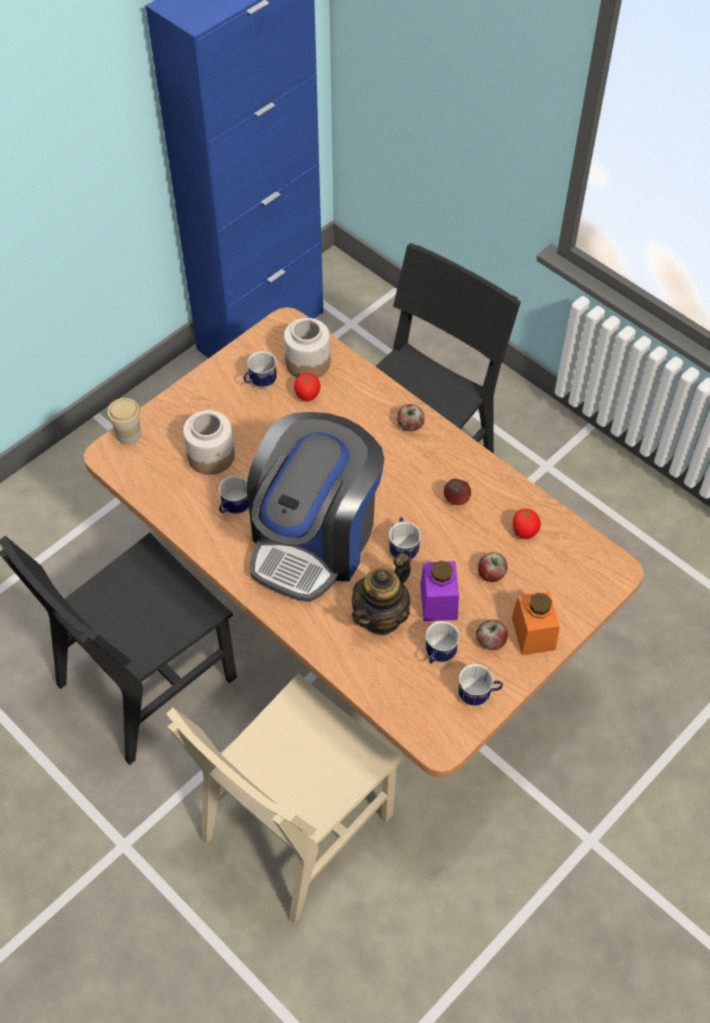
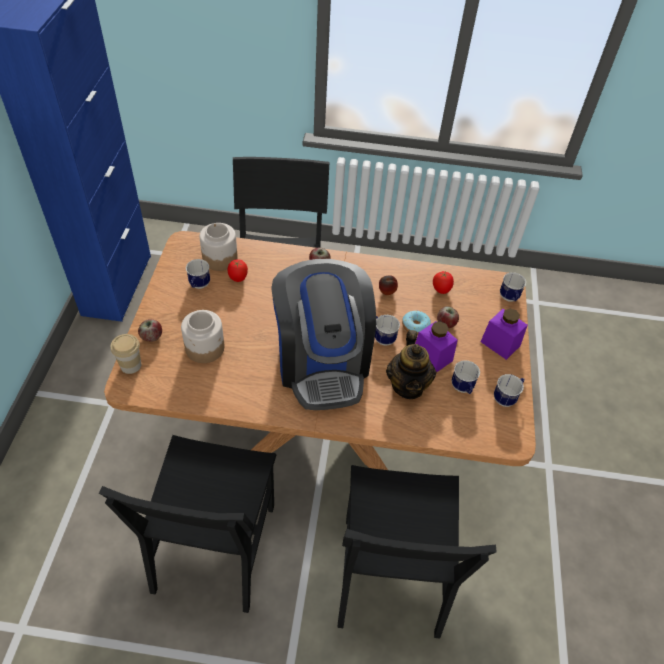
camera: 40 degrees left, 5 degrees down
(234, 509) = (252, 373): mug -> mug (509, 299)
(297, 826) = (389, 574): beige chair -> black chair
(452, 557) = (415, 326): none -> donut
(491, 641) = (482, 362): apple -> apple (151, 337)
(533, 633) = (500, 343): orange jar -> purple jar

